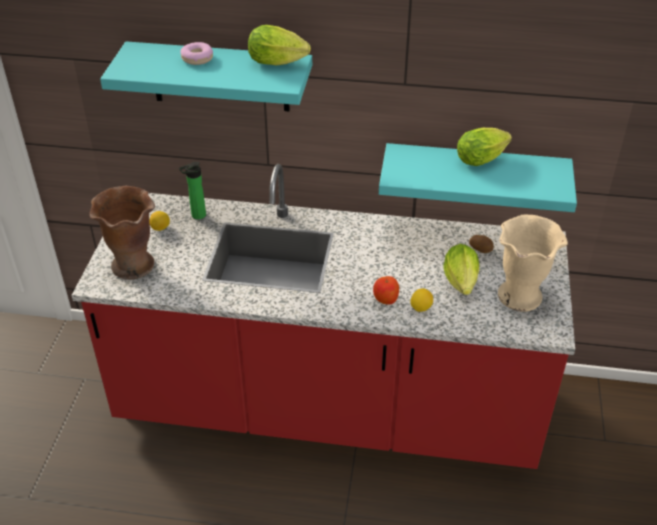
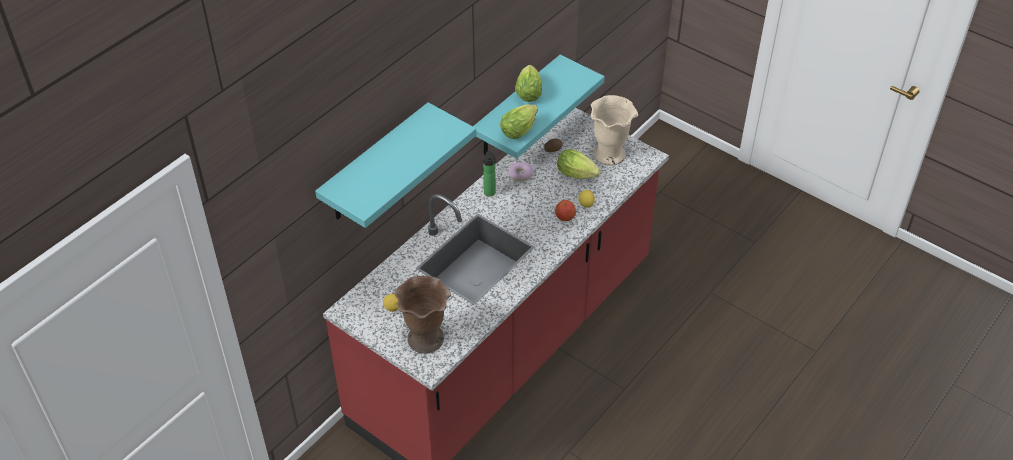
camera: 60 degrees left, 5 degrees up
(196, 216) = (394, 281): bottle -> bottle (489, 194)
(197, 58) = (381, 160): donut -> donut (520, 175)
(280, 63) = (426, 121): lettuce -> lettuce (520, 129)

